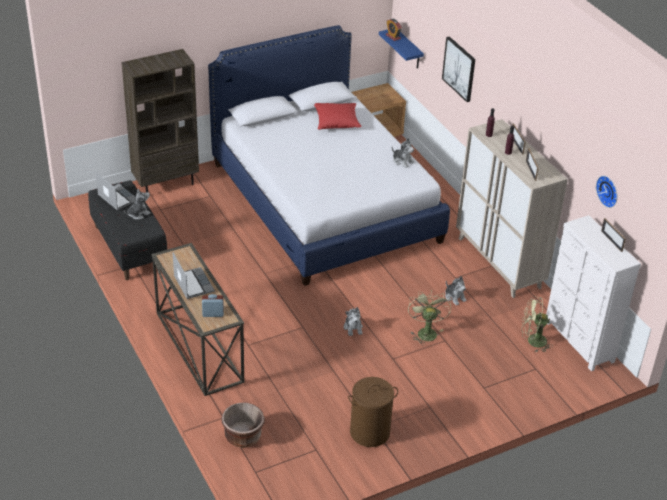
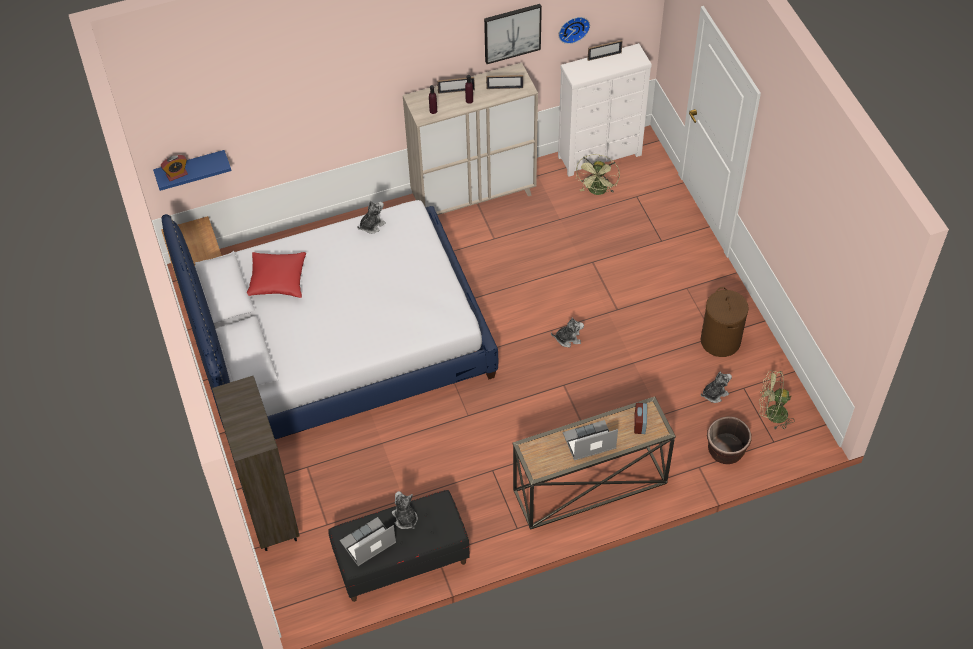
camera: 80 degrees left, 15 degrees up
(426, 331) = (577, 276): green fan -> green fan (771, 414)
(454, 297) = (526, 244): plush toy -> plush toy (714, 393)
(459, 68) = (300, 112): picture -> picture (512, 32)

